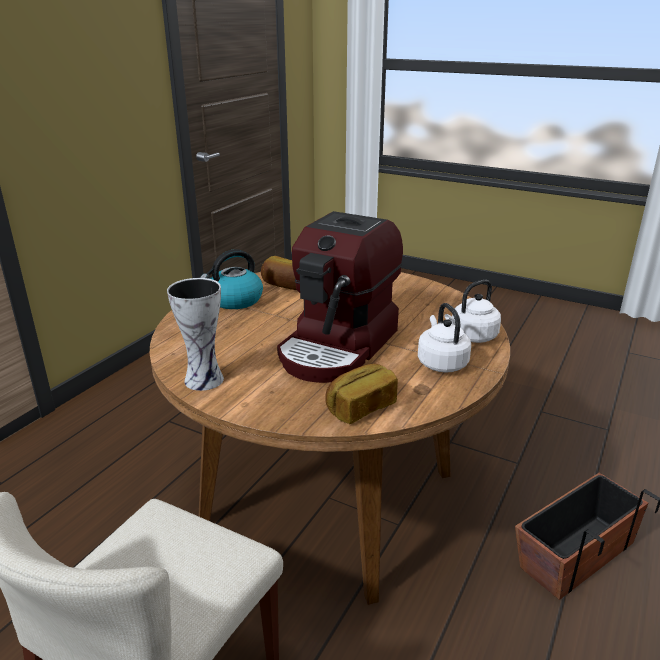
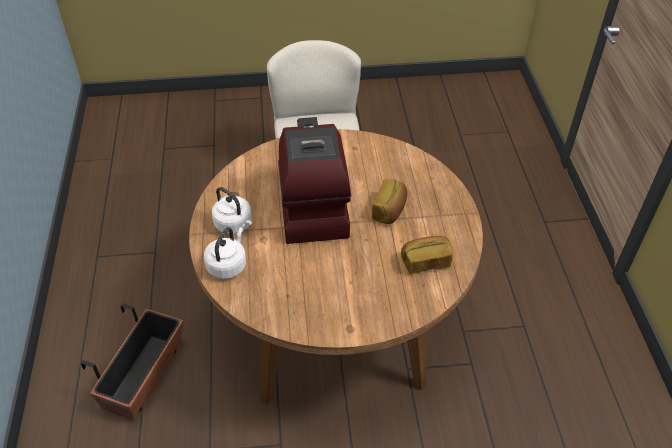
camera: 145 degrees right, 20 degrees up
(205, 379) = (361, 146): vase -> none
(234, 300) = (438, 220): kettle -> none
(360, 407) = (259, 167): bread -> bread (390, 210)

